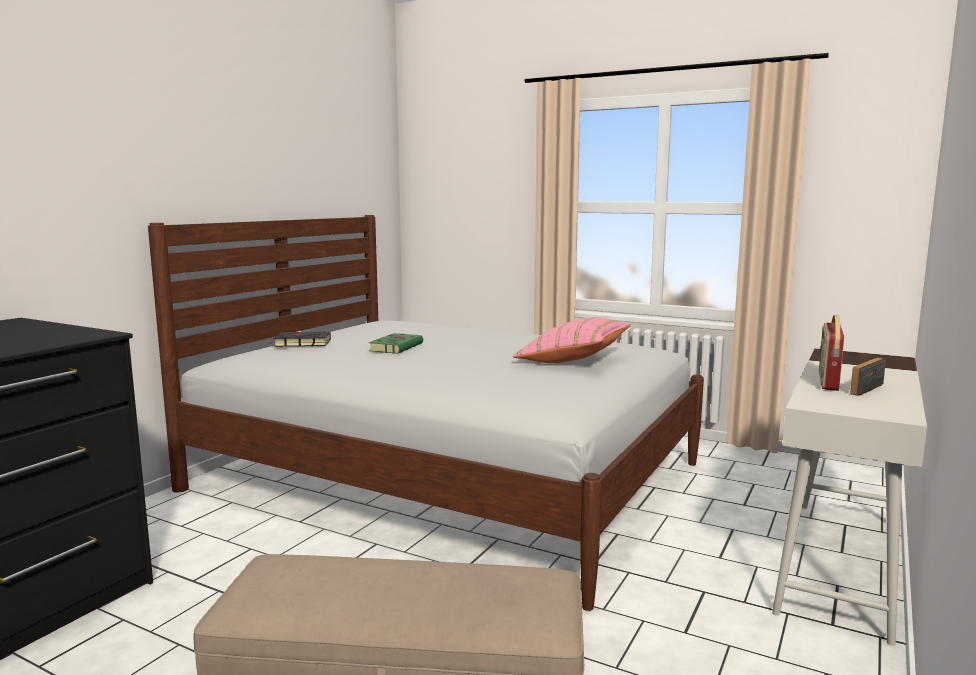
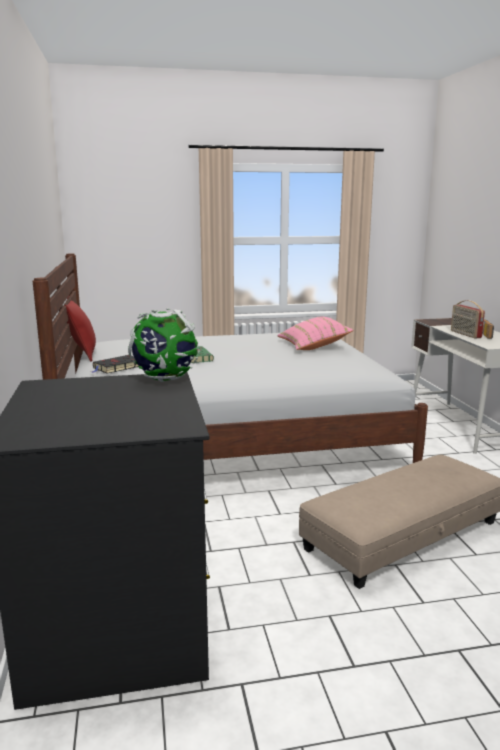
camera: 40 degrees left, 5 degrees up
(84, 335) = (164, 379): none -> globe
(328, 328) = (83, 354): none -> red pillow

